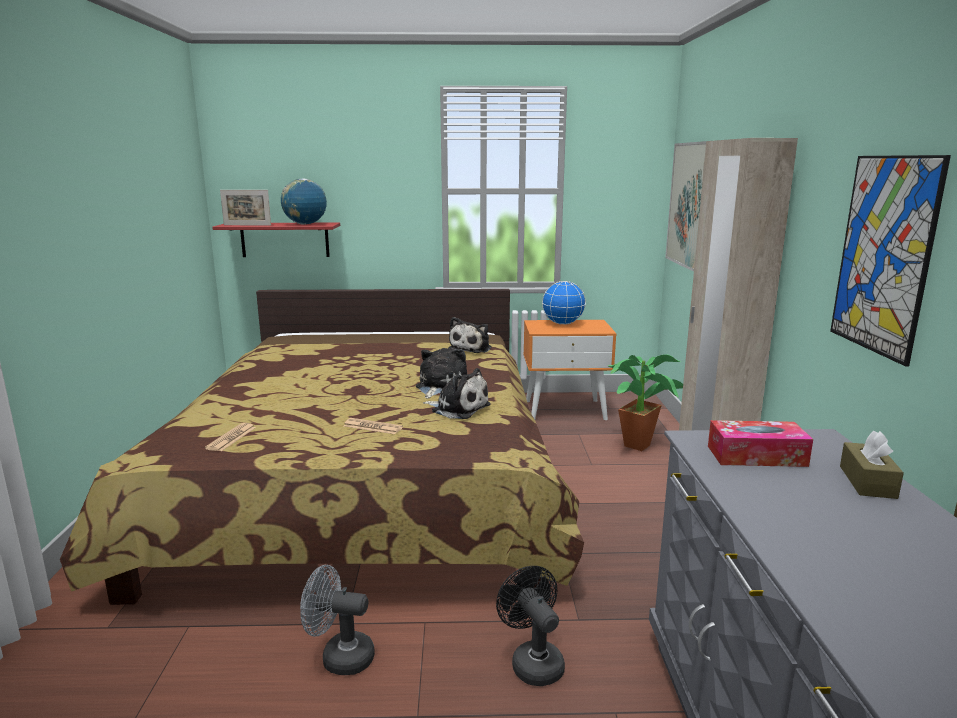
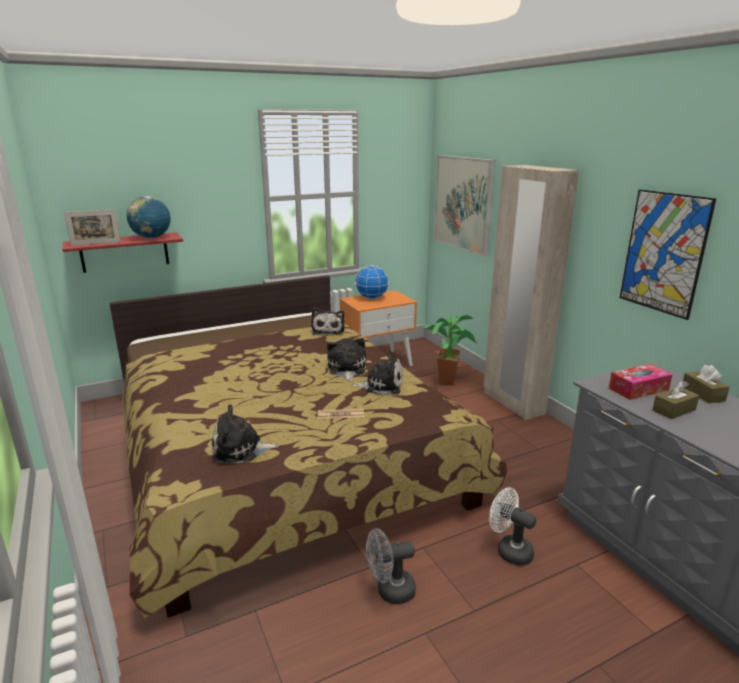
camera: 25 degrees left, 5 degrees up
(231, 438) = (241, 449): newspaper -> plush toy
(533, 661) = (509, 550): black fan -> white fan
(778, 491) = (674, 410): none -> brown tissue box

